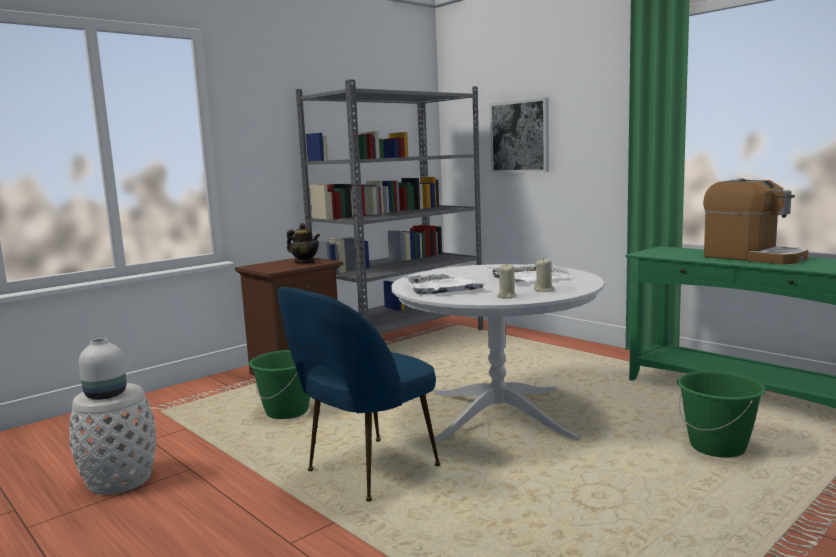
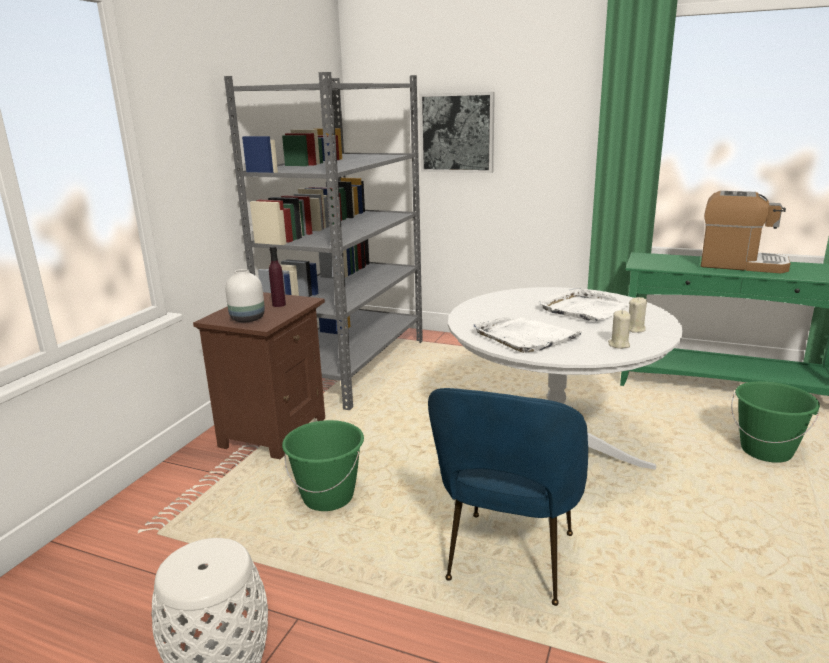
camera: 25 degrees left, 10 degrees up
(105, 395) = (205, 572): white vase -> white vase (246, 319)
(305, 262) = (279, 304): teapot -> purple bottle

